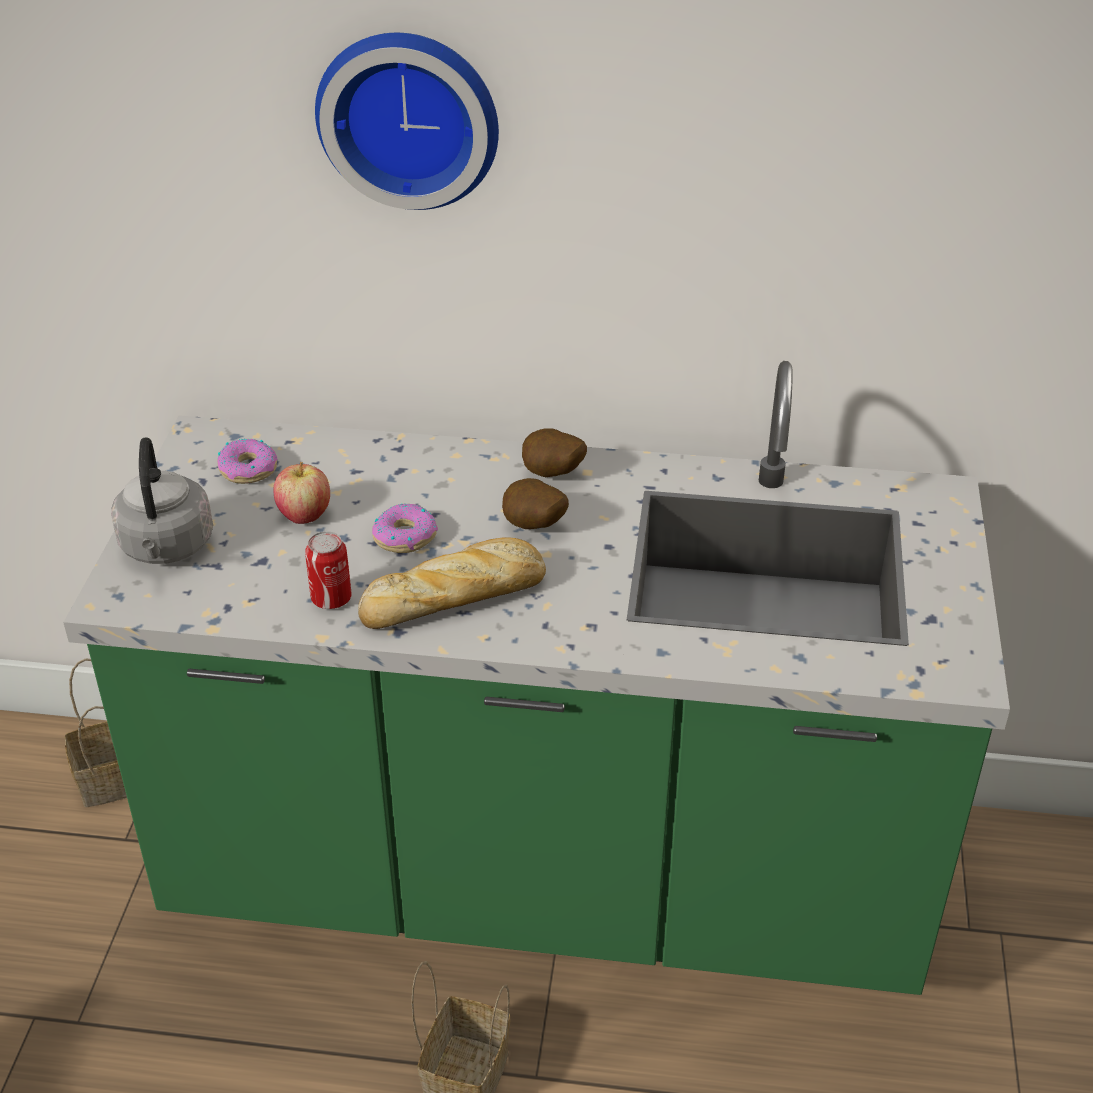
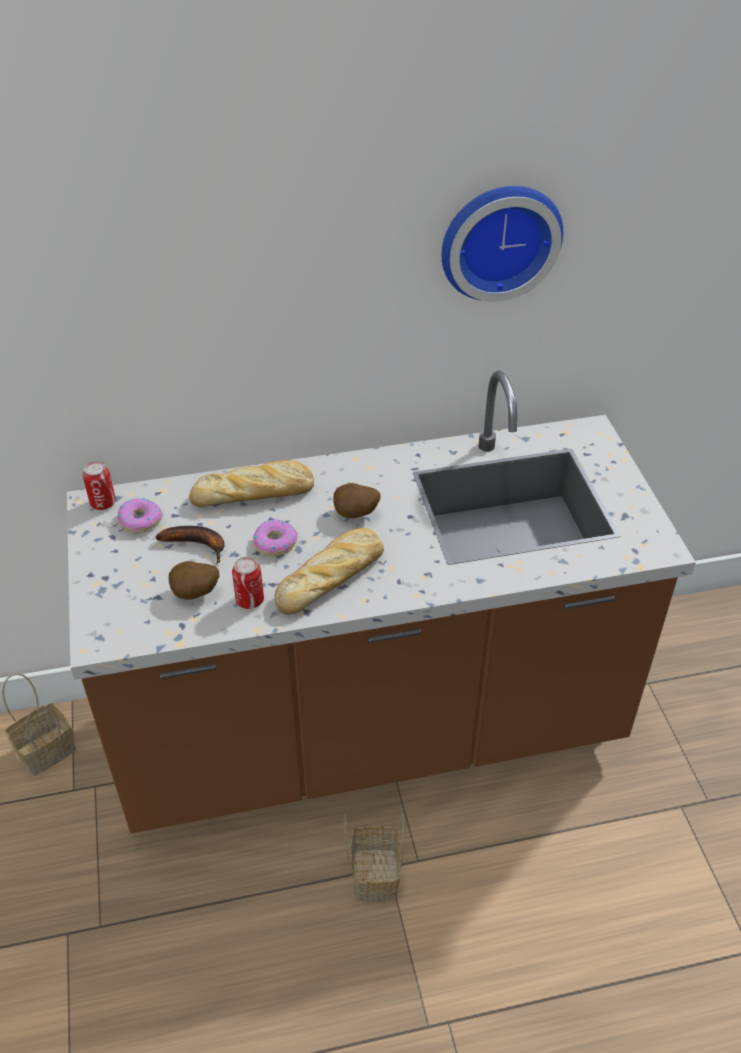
camera: 20 degrees left, 5 degrees up
(167, 548) = (115, 593): grey kettle -> none
(214, 438) = (103, 503): none -> can
(304, 515) = (198, 544): apple -> banana
(410, 116) = (225, 255): wall clock -> wall clock (498, 239)
(413, 469) = (255, 493): none -> bread
(546, 882) = (370, 733): green counter -> brown counter
(552, 475) = (348, 475): potato -> potato (195, 594)

